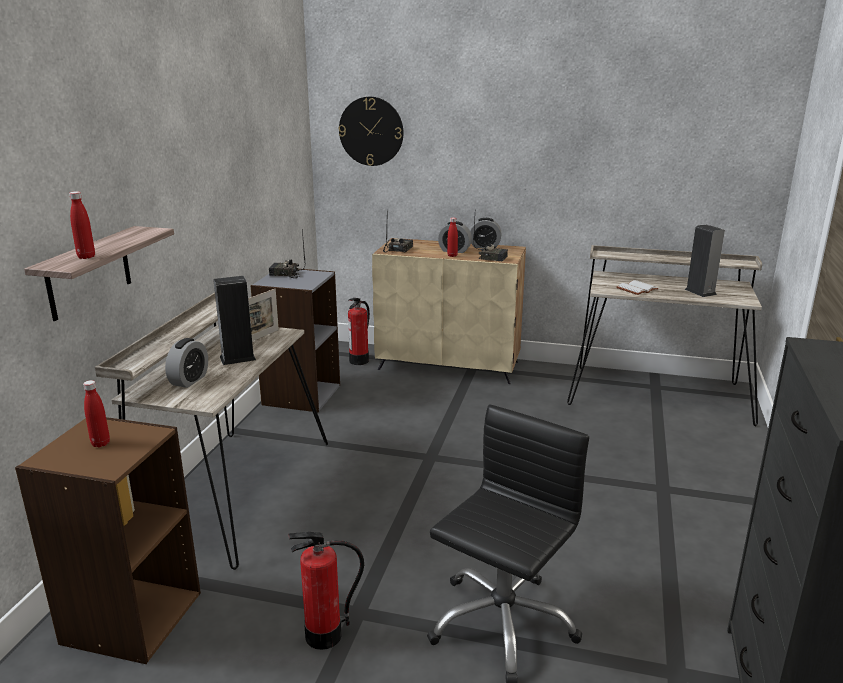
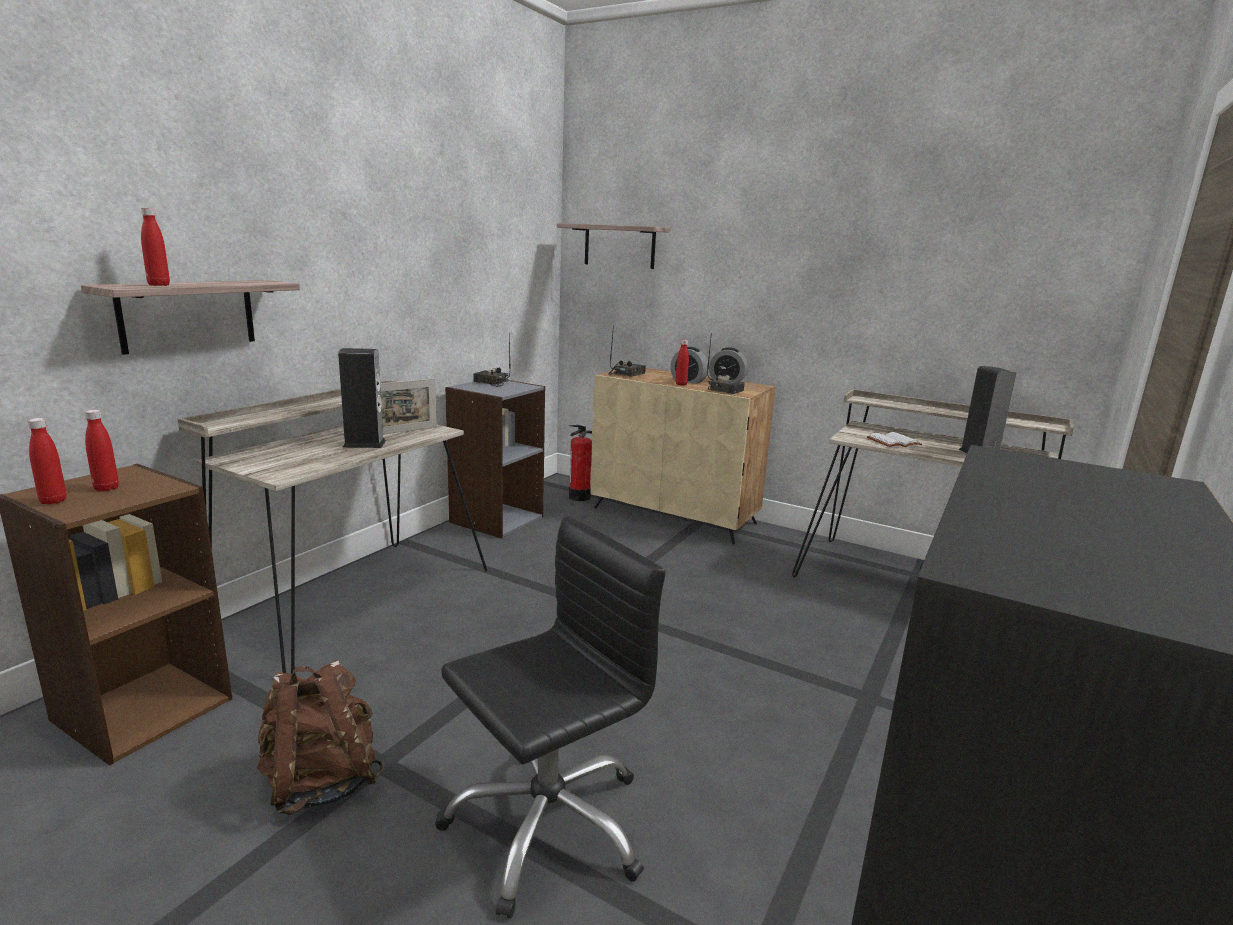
camera: 15 degrees right, 5 degrees down
(75, 463) = (53, 501): none -> red bottle
(189, 380) = (291, 455): alarm clock -> none
(324, 636) = (321, 783): fire extinguisher -> brown backpack
(371, 131) = (619, 246): wall clock -> shelf

